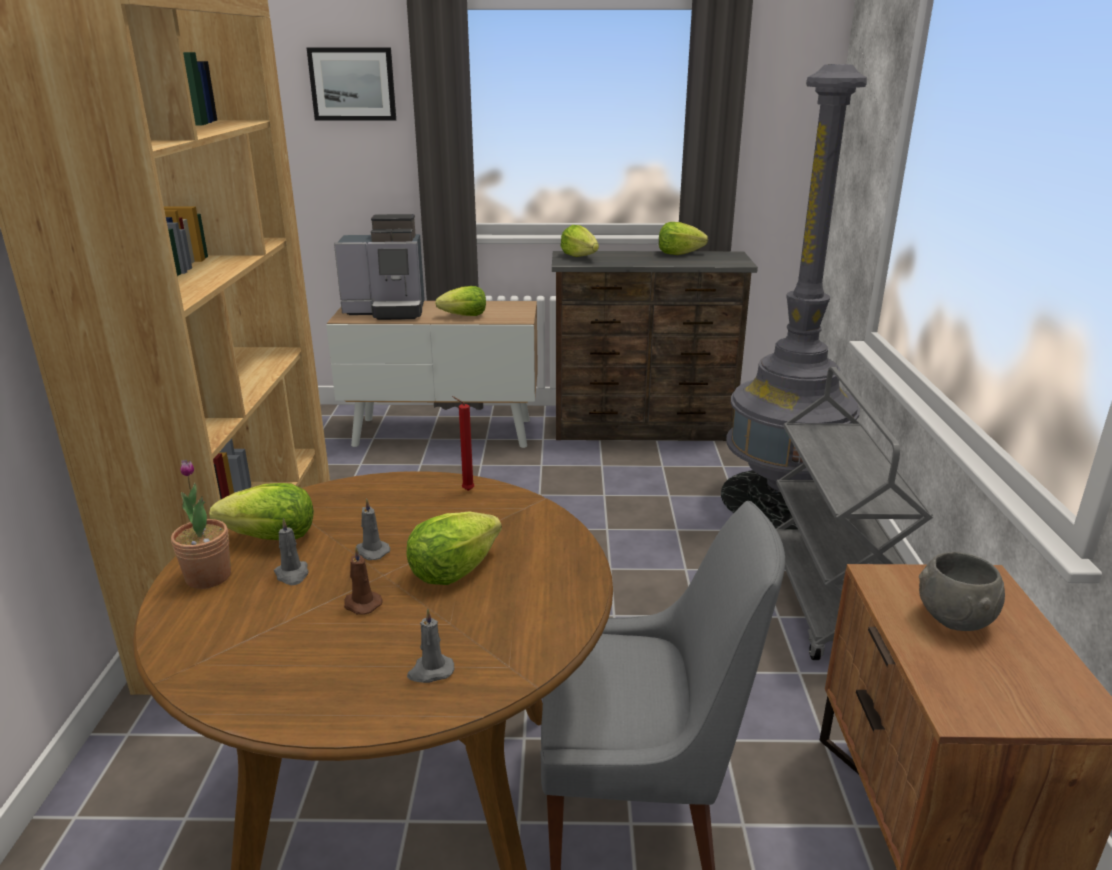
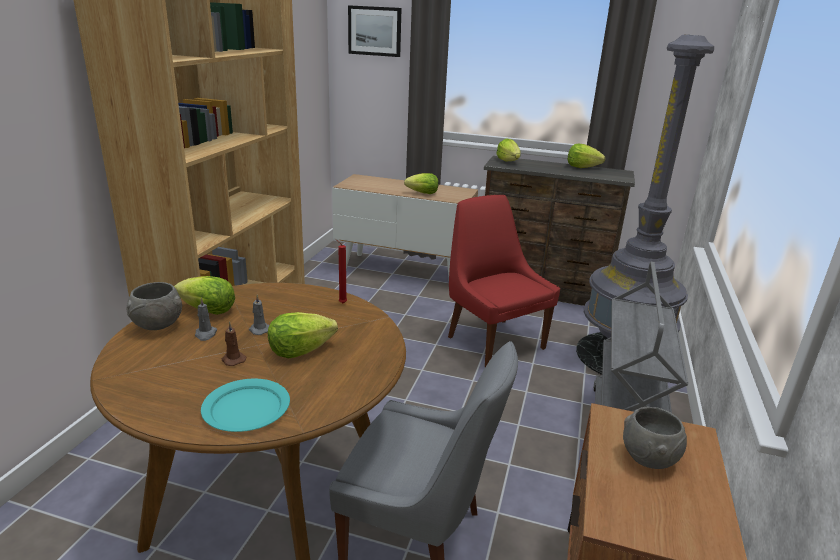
camera: 15 degrees right, 0 degrees up
(208, 577) = (159, 326): potted plant -> grey bowl
(388, 311) = (375, 184): coffee machine -> none
(430, 671) = (246, 408): grey candle -> turquoise plate
(612, 509) = (493, 341): none -> red chair

